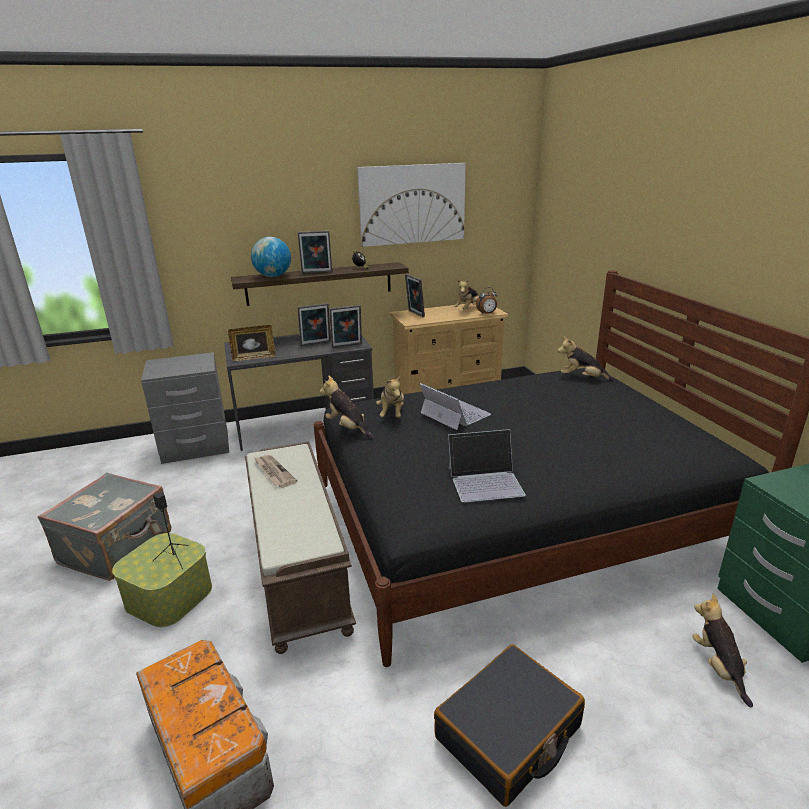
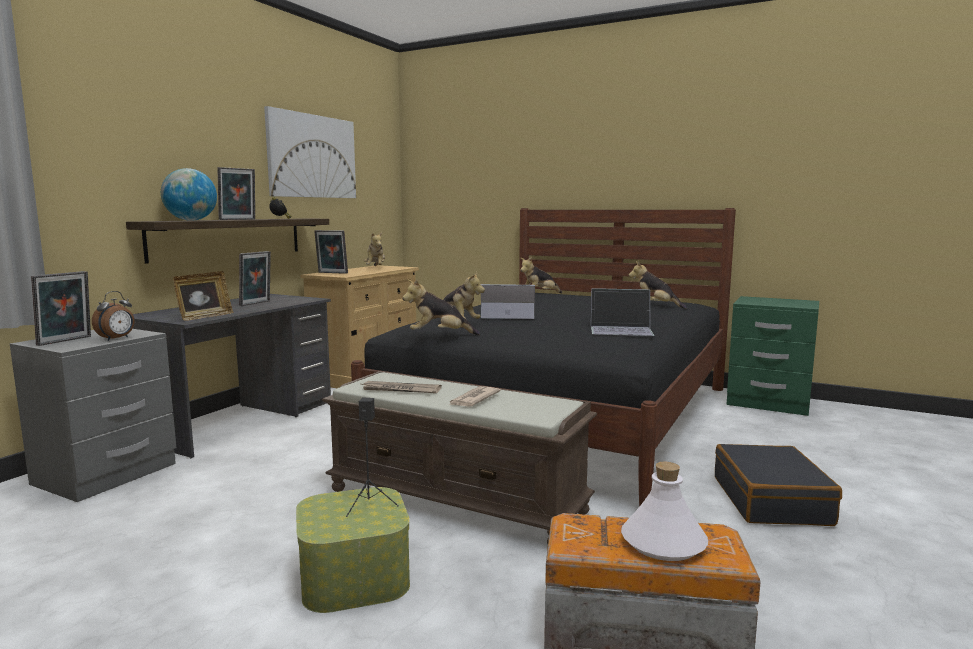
camera: 45 degrees left, 15 degrees down
(118, 548) = (181, 582): grey suitcase -> none
(196, 715) = (664, 543): none -> white bottle
(286, 507) = (473, 399): none -> newspaper
(347, 346) = (299, 300): picture frame -> picture frame (66, 341)
(485, 481) = (621, 329): laptop -> laptop turned 60 degrees clockwise
(487, 314) = (401, 268): alarm clock -> alarm clock (117, 339)
(718, 667) = (787, 431): plush toy -> plush toy (655, 306)

